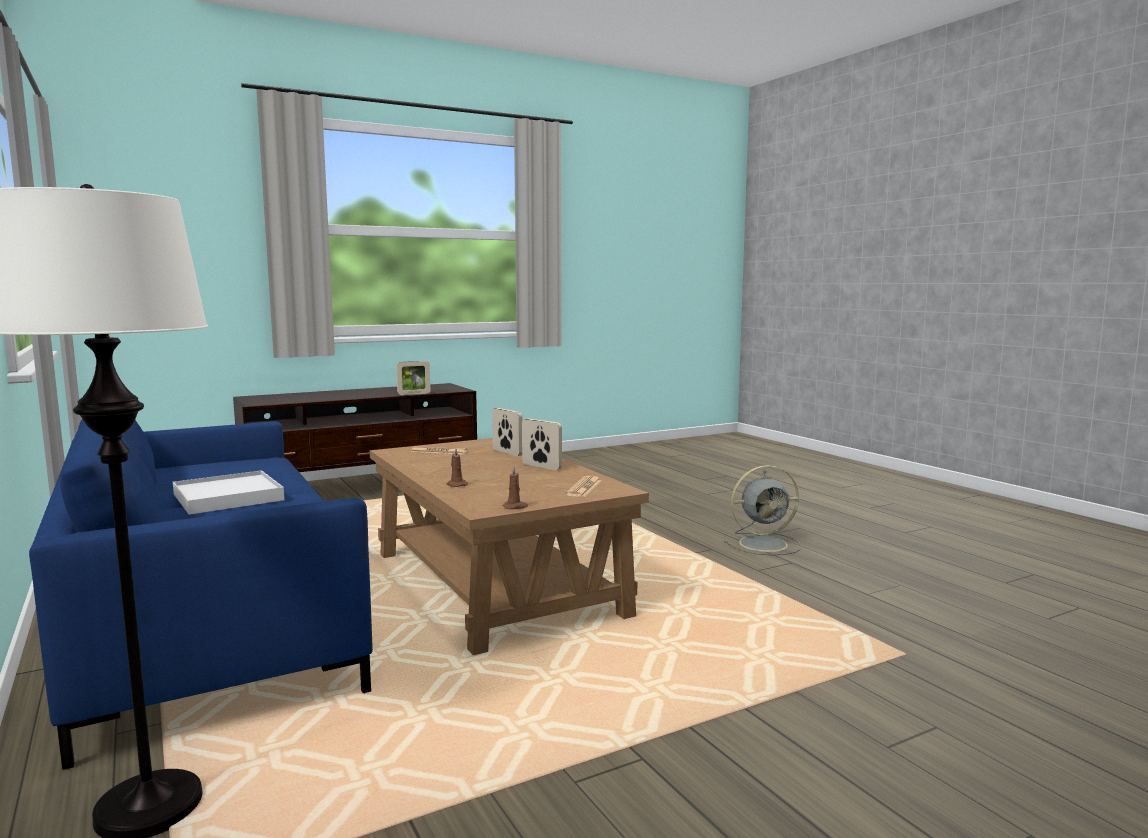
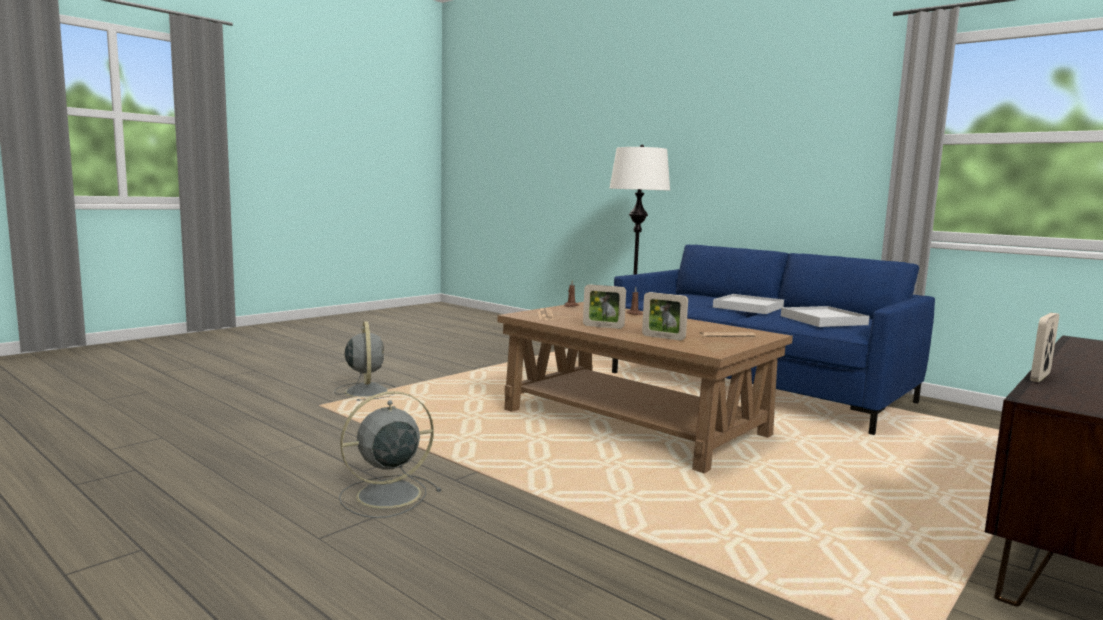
camera: 160 degrees right, 0 degrees up
(236, 469) = (823, 320): none -> white tray
(853, 687) = (366, 391): none -> grey fan

